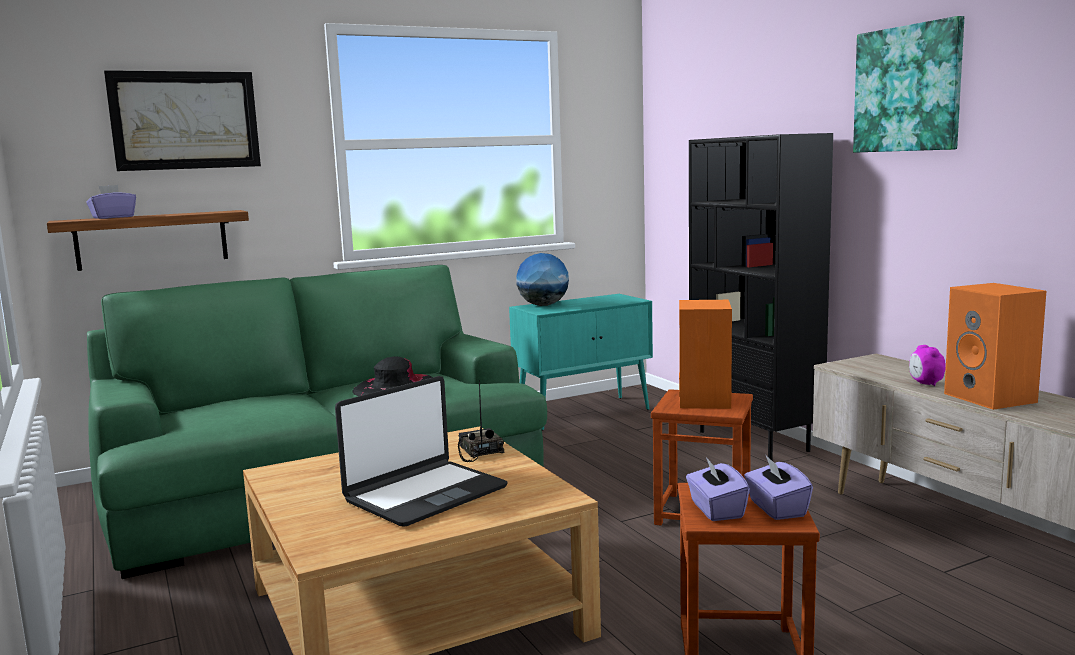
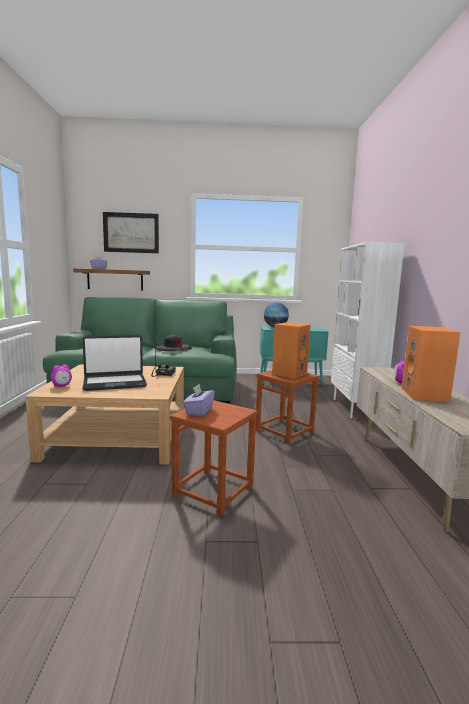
camera: 25 degrees right, 0 degrees up
(327, 530) = (62, 386): none -> alarm clock
(755, 441) = (355, 408): black bookcase -> white bookcase
(776, 508) = (225, 417): purple tissue box -> none
(908, 89) = (437, 215): picture -> none

